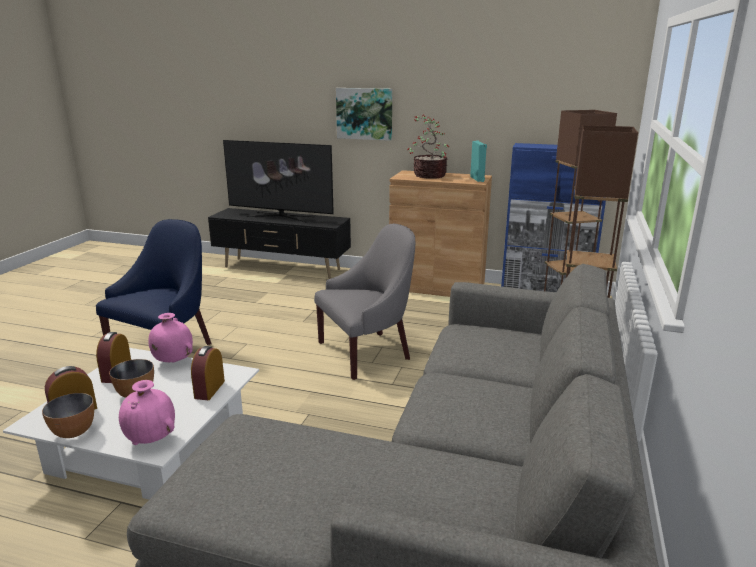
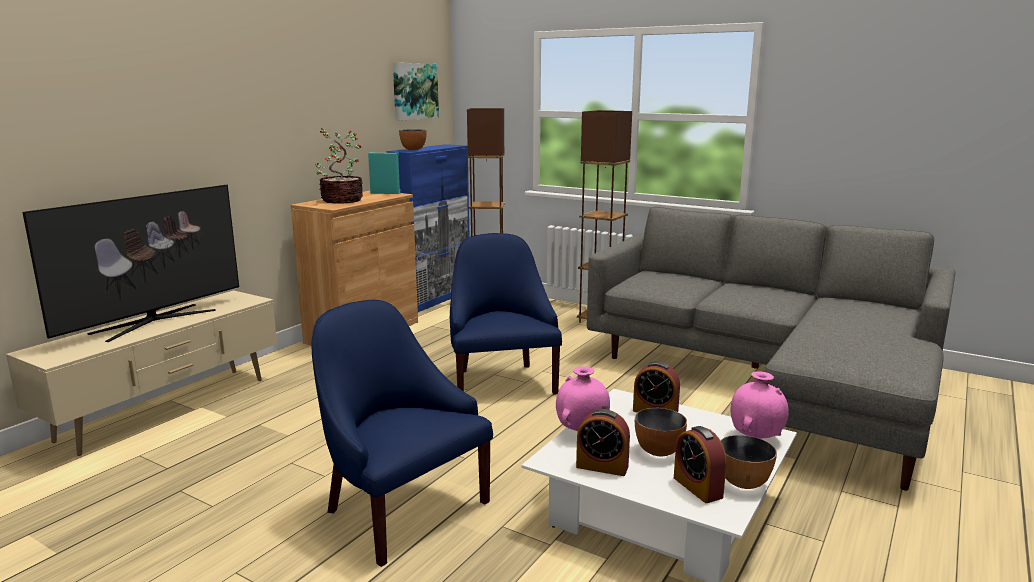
camera: 75 degrees left, 5 degrees down
(282, 268) = (168, 409): black tv stand -> beige tv stand
(364, 113) = (233, 136): picture -> picture (414, 91)
(367, 352) = (501, 382): grey armchair -> blue armchair
(538, 145) = (413, 149): none -> bowl

